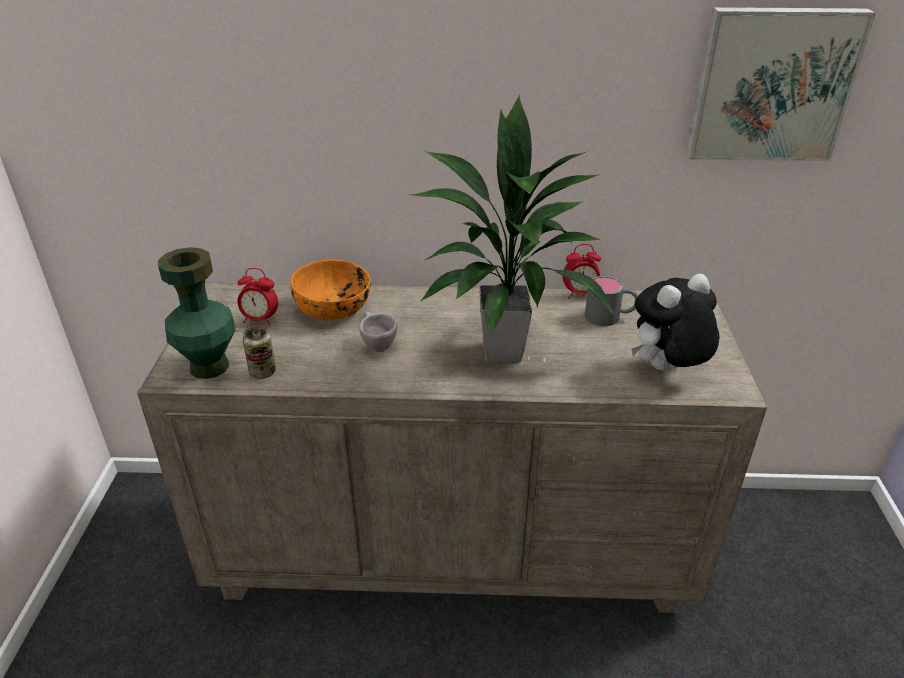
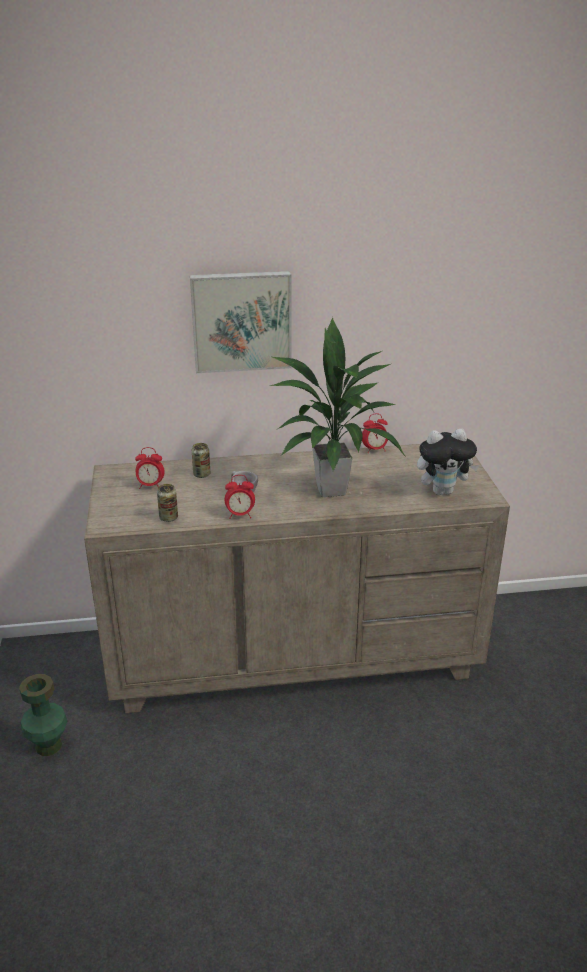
camera: 10 degrees left, 5 degrees down
(210, 367) = (128, 518): green vase -> green vase (49, 746)
(334, 309) = (201, 474): orange bowl -> can
(362, 379) = (240, 515): none -> alarm clock
(610, 317) = (399, 462): grey mug -> none
(666, 370) = (443, 491): plush toy -> plush toy turned 150 degrees counterclockwise
(771, 84) = (487, 299): picture -> picture (241, 321)

